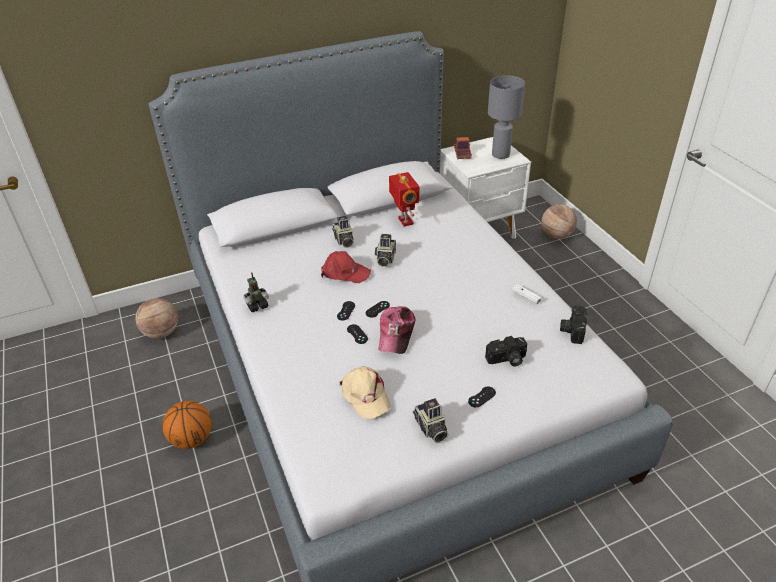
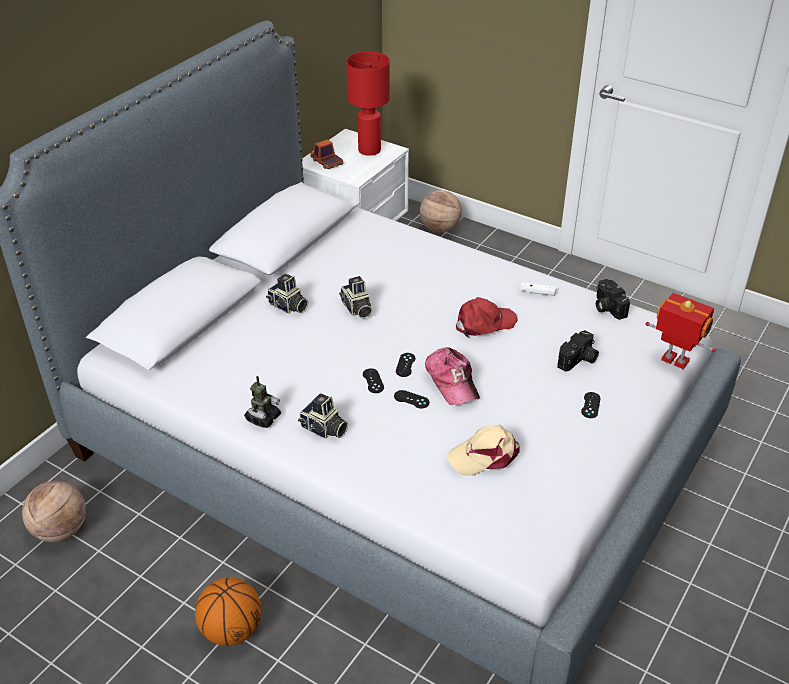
camera: 35 degrees left, 0 degrees up
(345, 273) = (328, 341): red cap -> red cap (484, 323)
(365, 395) = (485, 455): beige cap -> beige cap turned 135 degrees clockwise
(404, 221) = (335, 260): toy robot -> toy robot (674, 361)
(430, 429) = (575, 456): camera -> camera (324, 429)
(500, 155) = (369, 151): grey table lamp -> red table lamp

